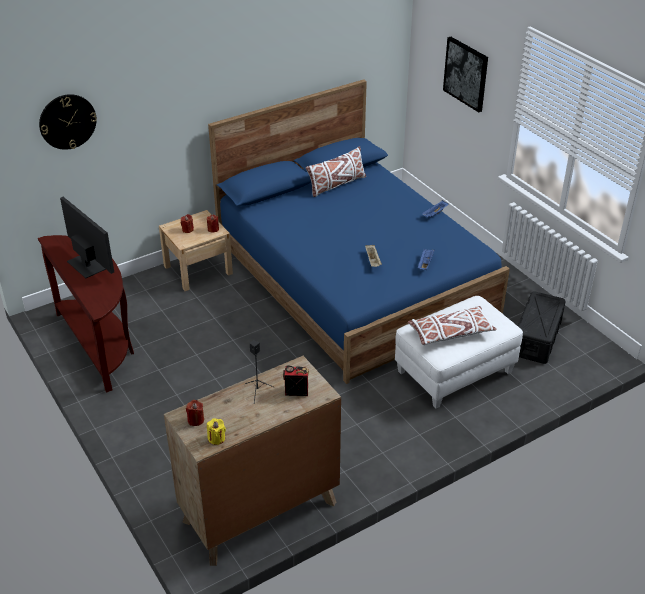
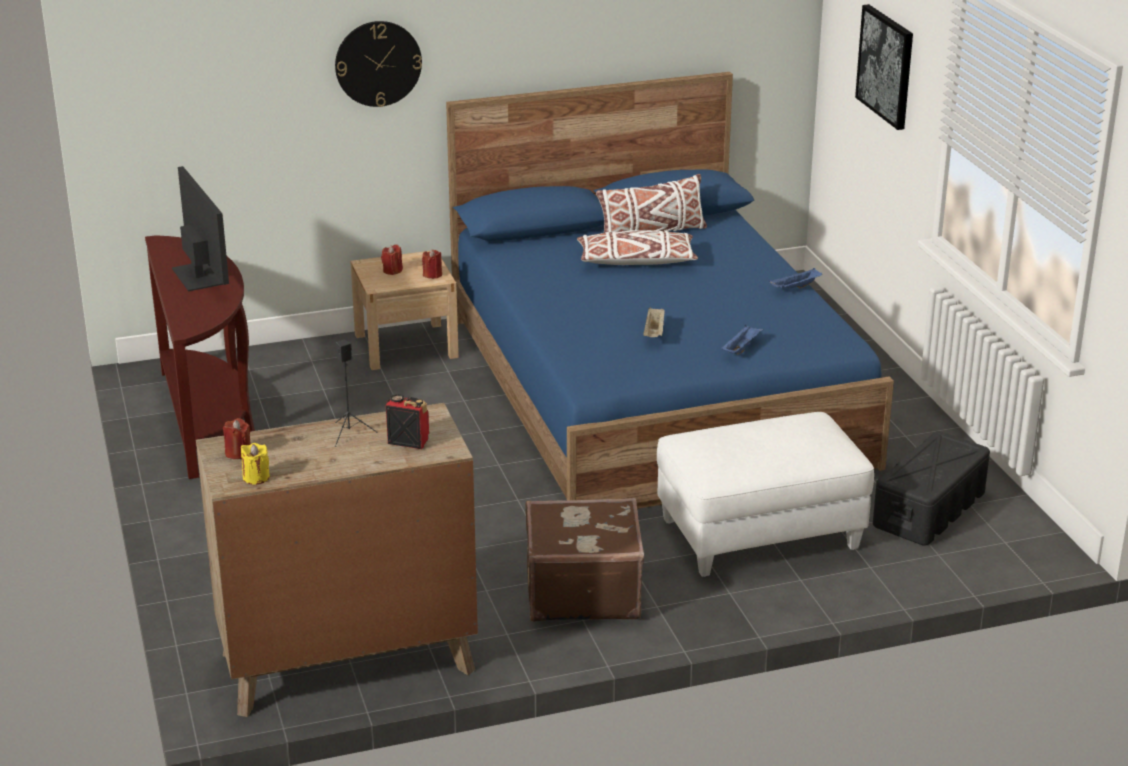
camera: 15 degrees right, 10 degrees down
(67, 121) = (215, 59): wall clock -> wall clock (378, 63)
(373, 432) = (581, 592): none -> brown suitcase
(450, 333) = (744, 450): white pillow -> white pillow (636, 261)

